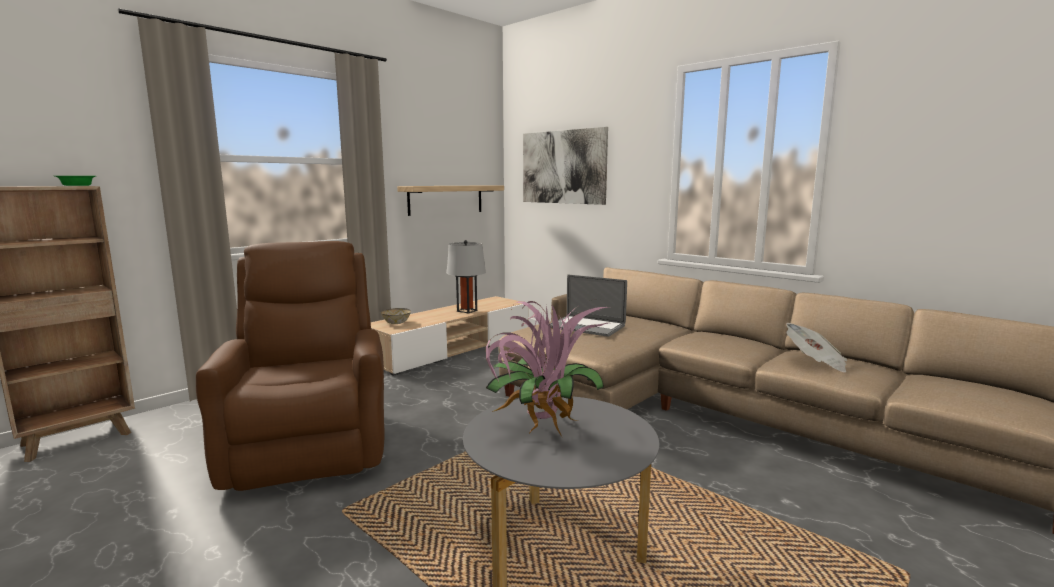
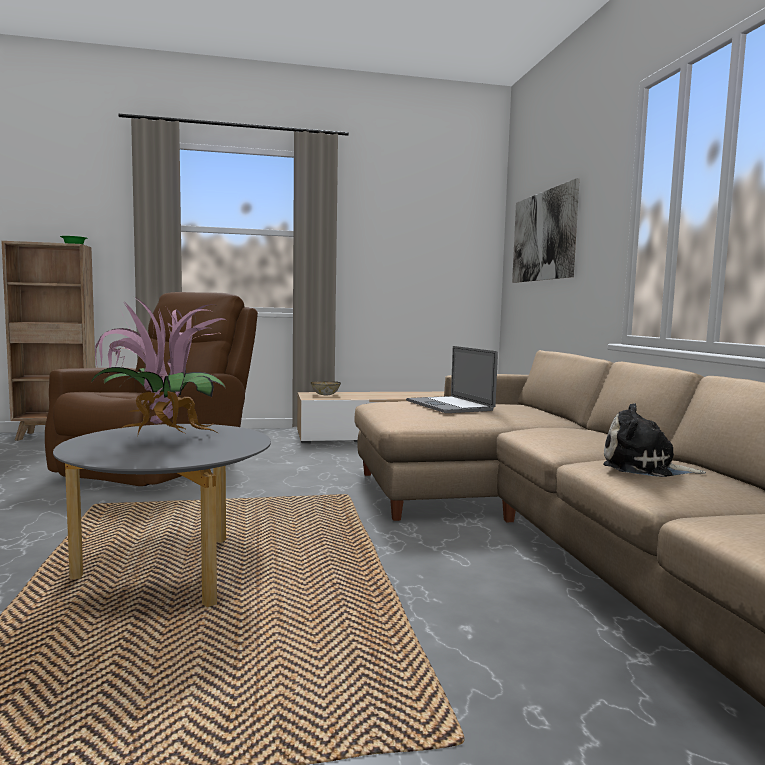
camera: 35 degrees right, 5 degrees down
(446, 199) = (419, 277): shelf -> none
(467, 311) = (410, 396): grey table lamp -> none
(815, 363) = (644, 468): newspaper -> plush toy

